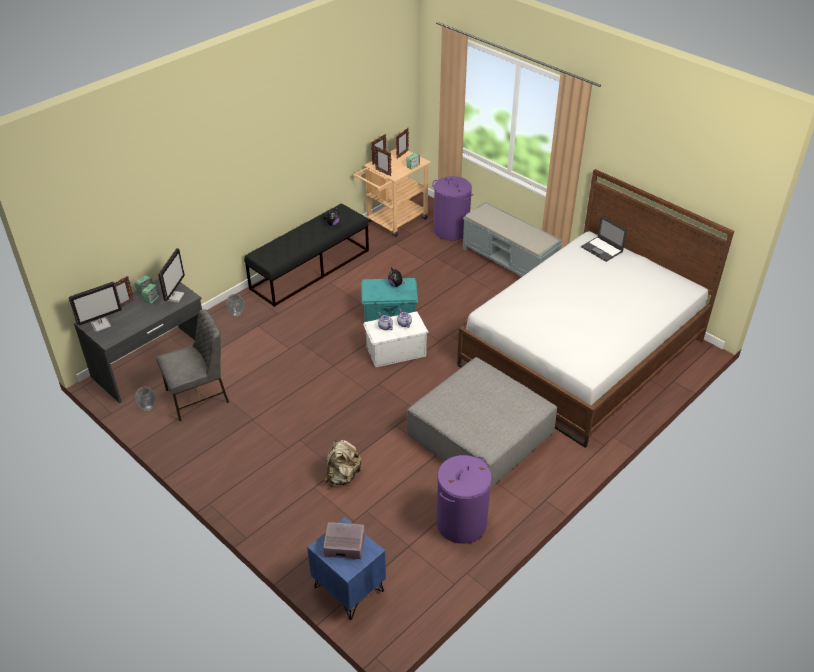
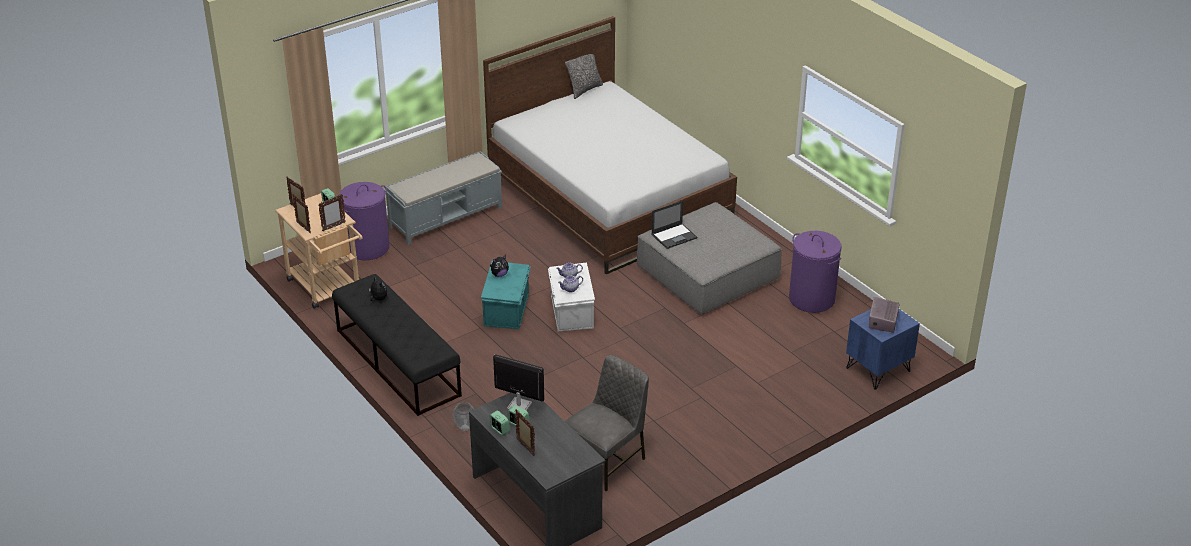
camera: 80 degrees left, 5 degrees down
(101, 324) = (556, 465): monitor -> none
(148, 408) = (617, 503): vase -> none
(199, 396) = (607, 461): grey chair -> grey chair turned 60 degrees clockwise
(342, 476) = (745, 363): beige backpack -> none
(602, 249) = (533, 119): laptop -> laptop (674, 236)
(675, 273) = (584, 90): none -> pillow

